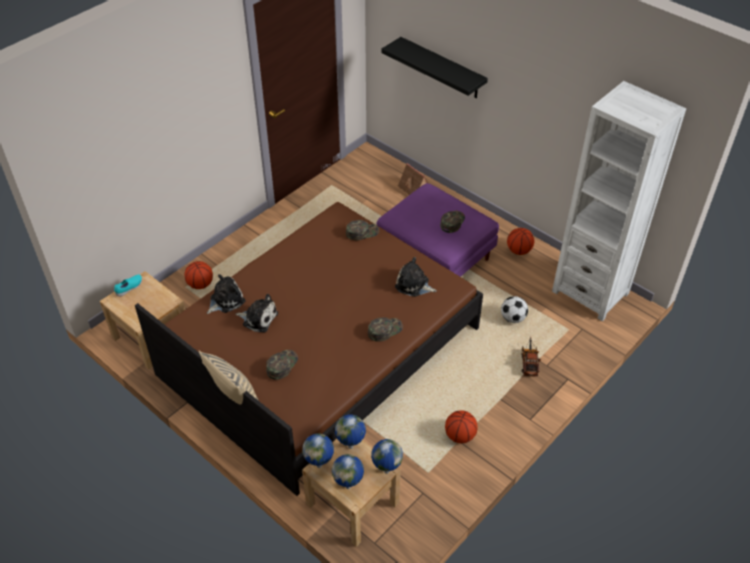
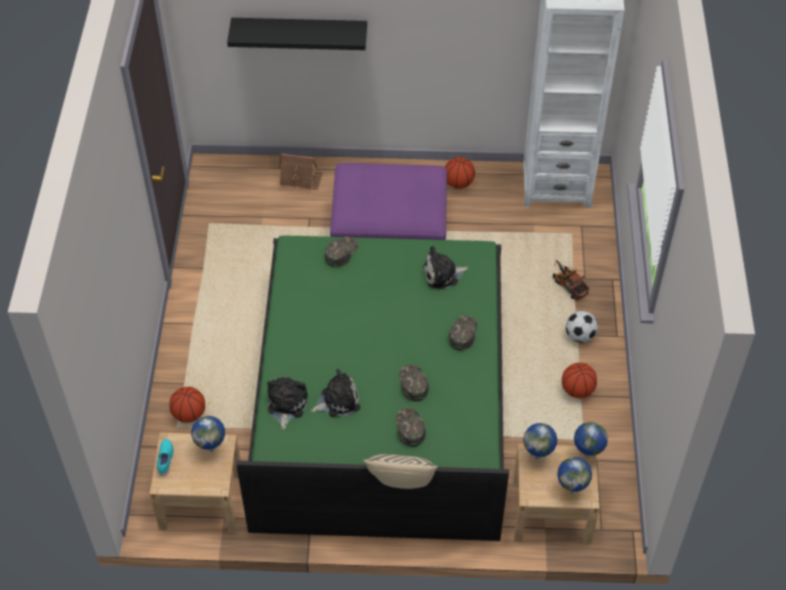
camera: 40 degrees left, 5 degrees up
(320, 351) = (381, 399): brown bed -> green bed
(320, 465) = (530, 491): globe -> globe (212, 449)
(452, 222) = (407, 191): green cap -> green cap (413, 384)
(513, 318) = (516, 253): football -> football (580, 335)

